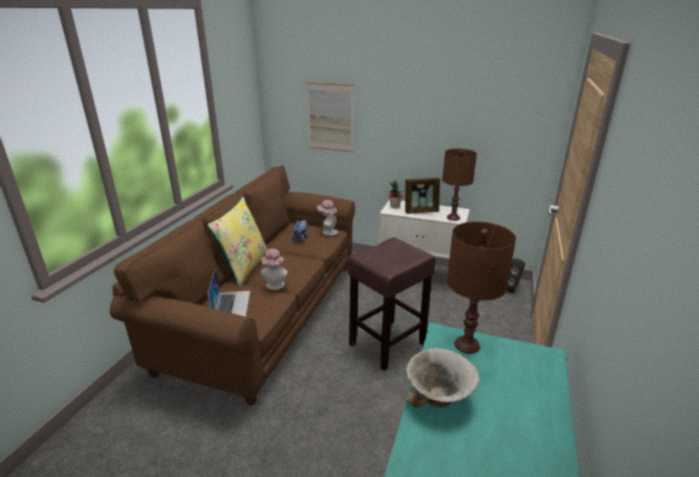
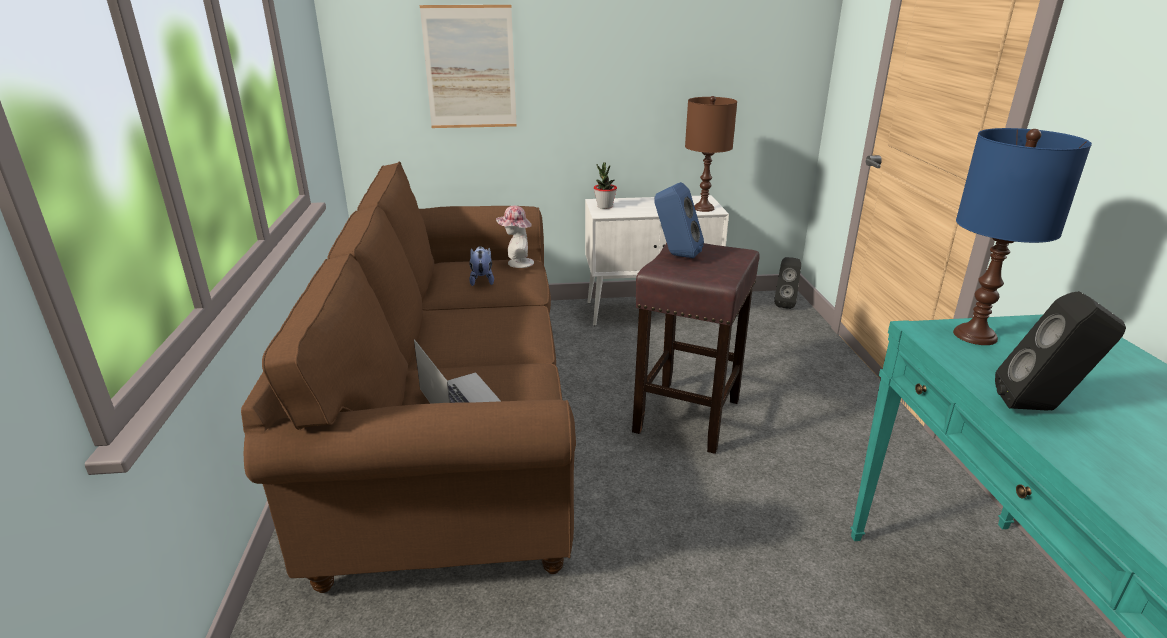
camera: 25 degrees left, 0 degrees up
(244, 267) = (421, 342): yellow pillow -> none
(275, 286) = (510, 357): hat -> none
(382, 249) = (676, 255): none -> blue speaker
(421, 211) = (650, 207): picture frame -> none
(438, 399) = (1040, 409): bowl -> black speaker
(467, 344) = (974, 335): brown table lamp -> blue table lamp

